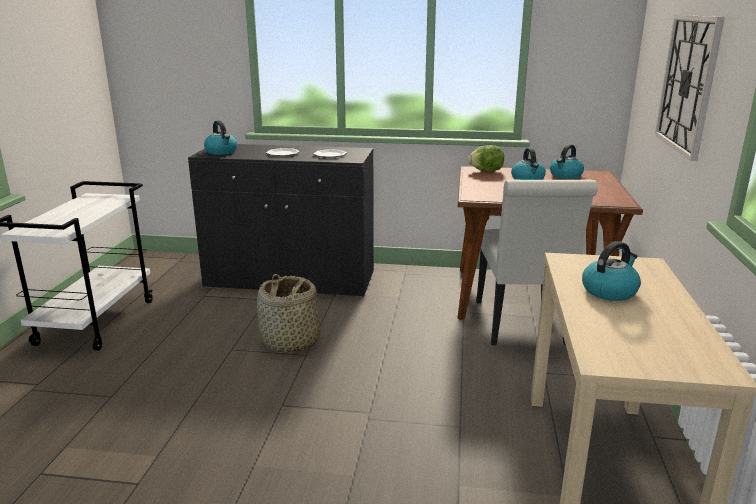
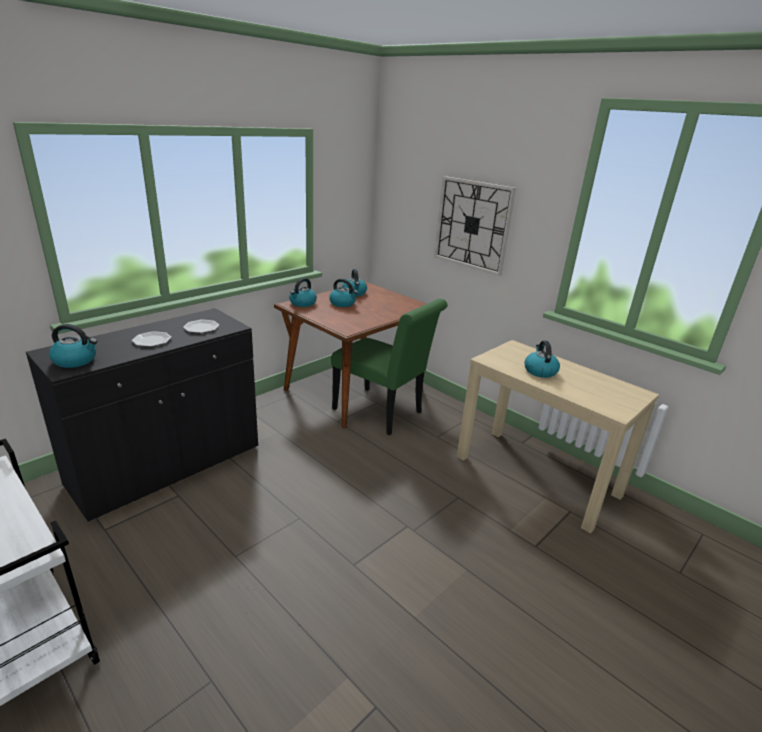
camera: 55 degrees left, 5 degrees up
(290, 342) = (270, 516): basket -> none
(486, 171) = (302, 303): lettuce -> kettle
(521, 326) = (382, 413): white chair -> green chair

